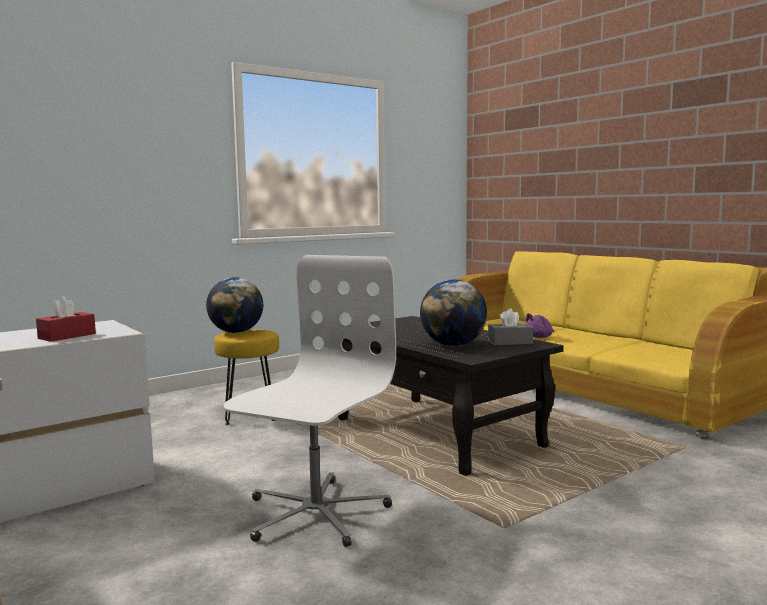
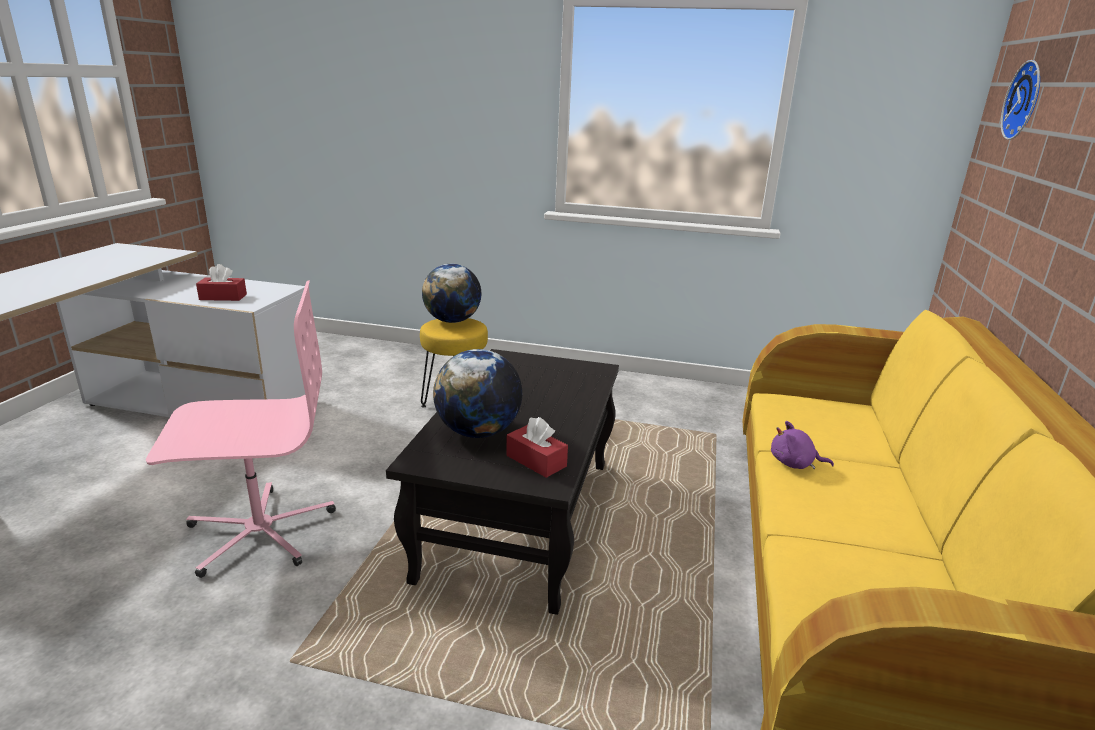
camera: 50 degrees right, 15 degrees up
(314, 513) = (259, 531): white office chair -> pink office chair
(510, 342) = (536, 461): grey tissue box -> red tissue box
(512, 139) = (1026, 100): none -> wall clock

